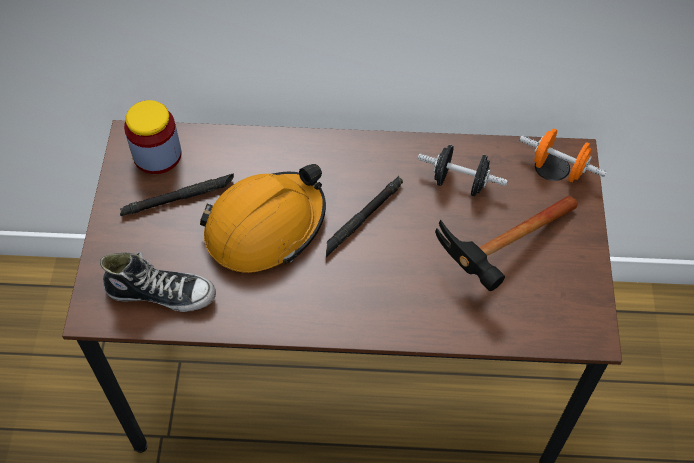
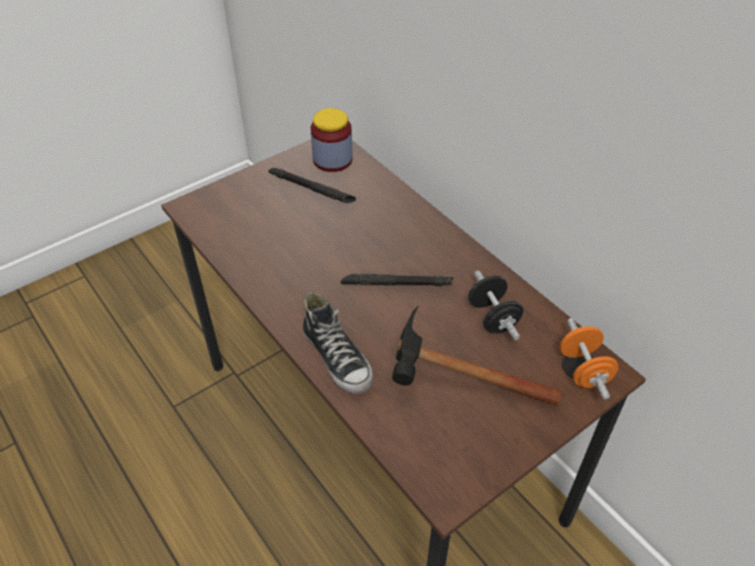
camera: 50 degrees right, 10 degrees down
(161, 293) = (232, 226): shoe -> shoe (338, 359)
(265, 227) = (334, 240): orange hard hat -> none

